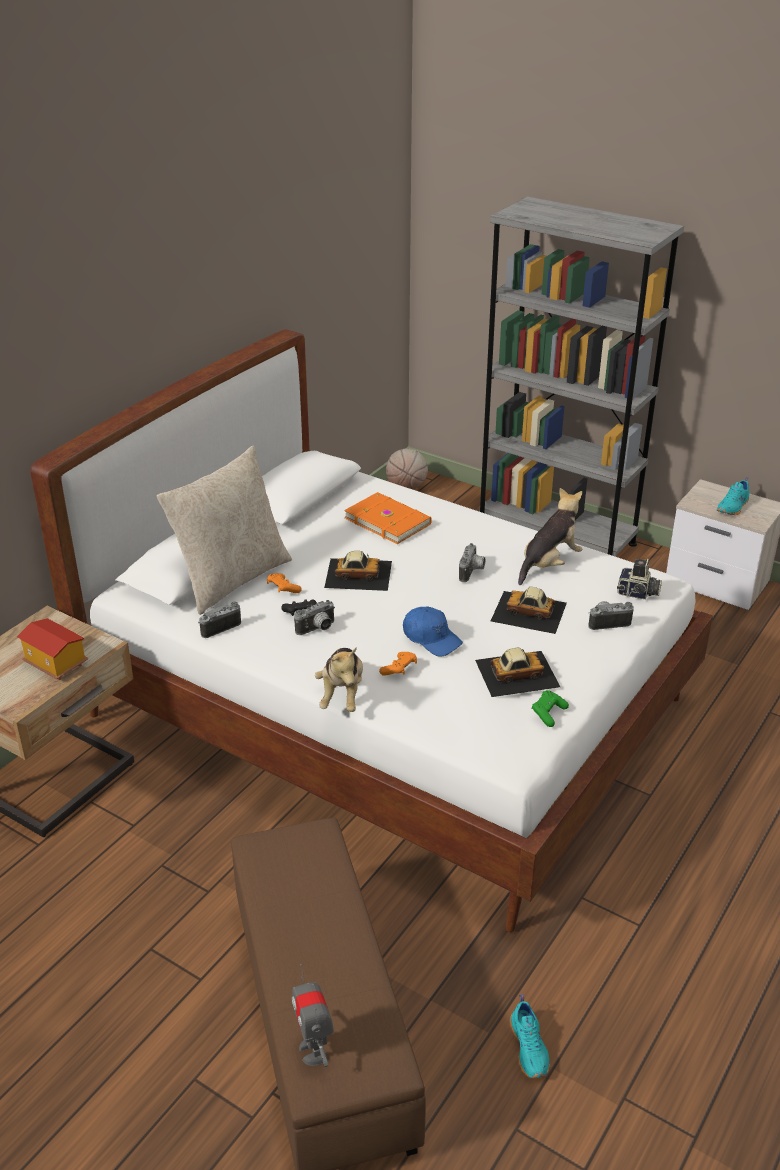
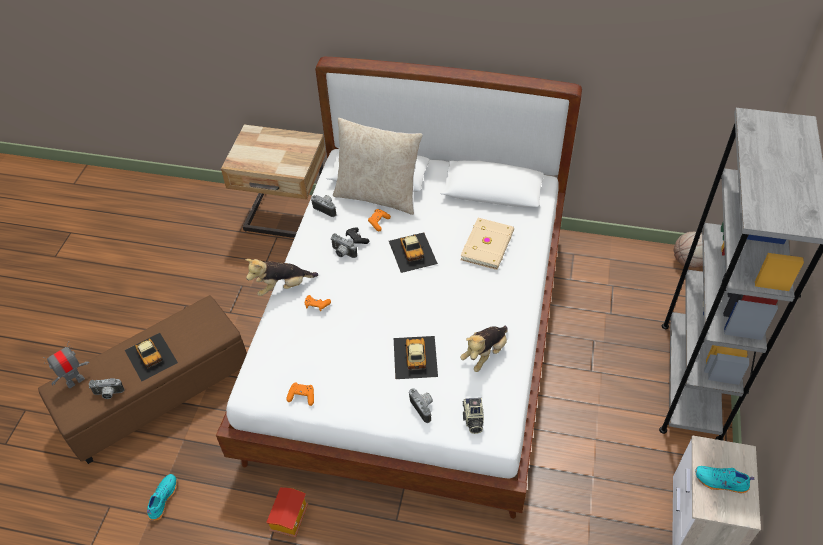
camera: 70 degrees right, 15 degrees up
(54, 664) = (272, 160): toy house -> toy house (288, 517)
(388, 520) = (488, 245): orange book -> beige book
(431, 638) = (355, 311): blue cap -> none
(472, 572) = (448, 311): camera -> camera (108, 394)
(516, 673) = (335, 367): toy car -> toy car (151, 356)
(530, 1048) = (162, 499): turquoise shoe -> turquoise shoe turned 135 degrees clockwise
(548, 713) = (302, 396): green game controller -> orange game controller
(549, 564) = (485, 354): plush toy -> plush toy turned 105 degrees clockwise

